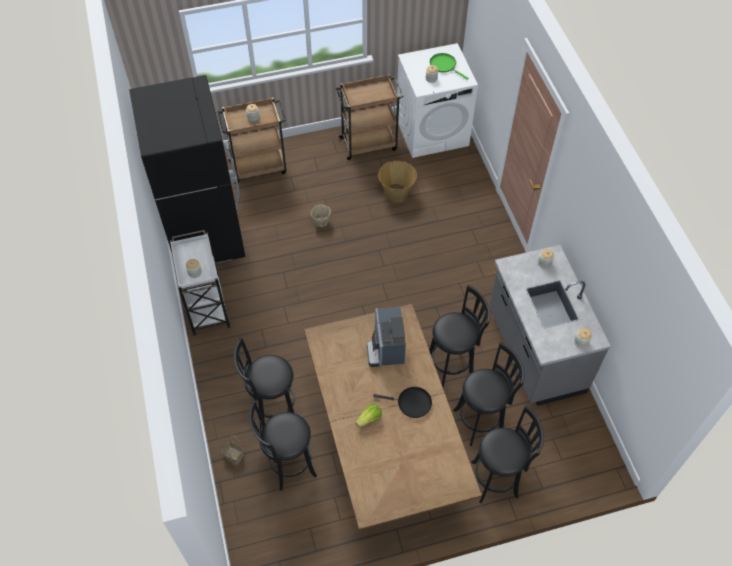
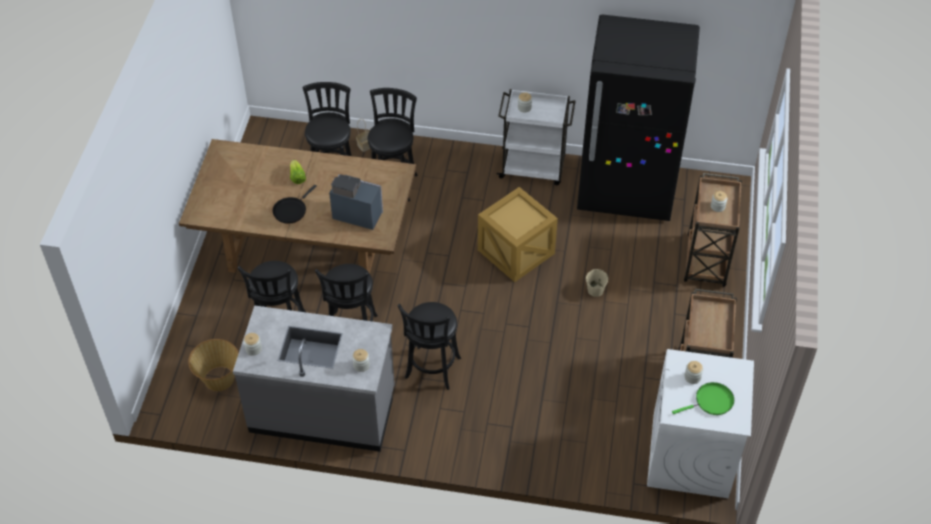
camera: 115 degrees right, 5 degrees down
(309, 284) = (516, 252): none -> crate
(396, 192) = (604, 376): basket -> basket (218, 379)
(497, 479) = (218, 315): black stool -> black stool (431, 370)

